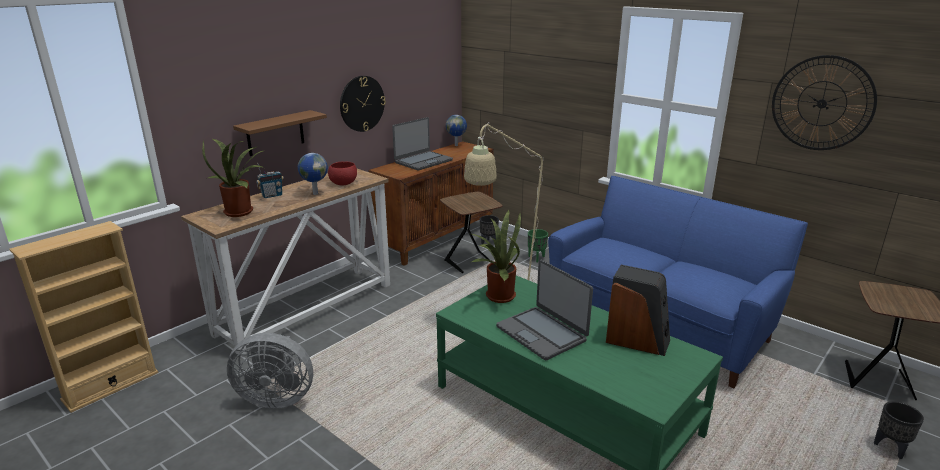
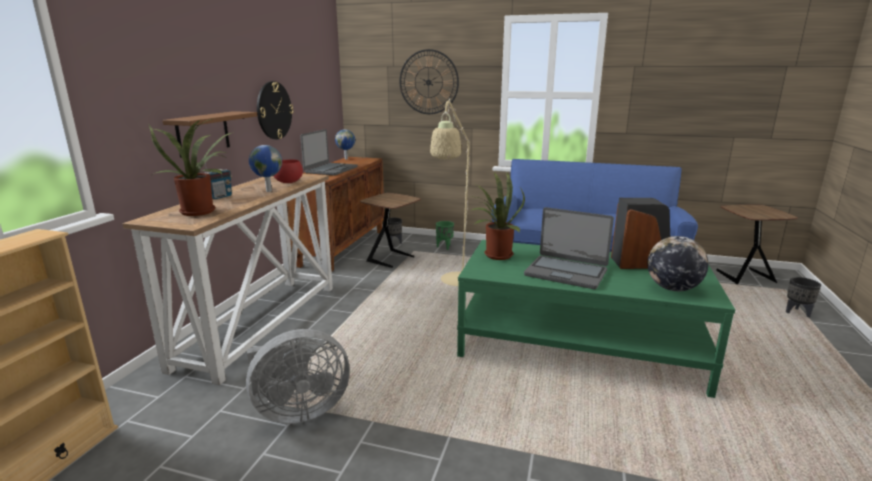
camera: 25 degrees left, 5 degrees down
(628, 381) = (672, 288): none -> globe
(822, 103) = (674, 77): wall clock -> wall clock (428, 82)

